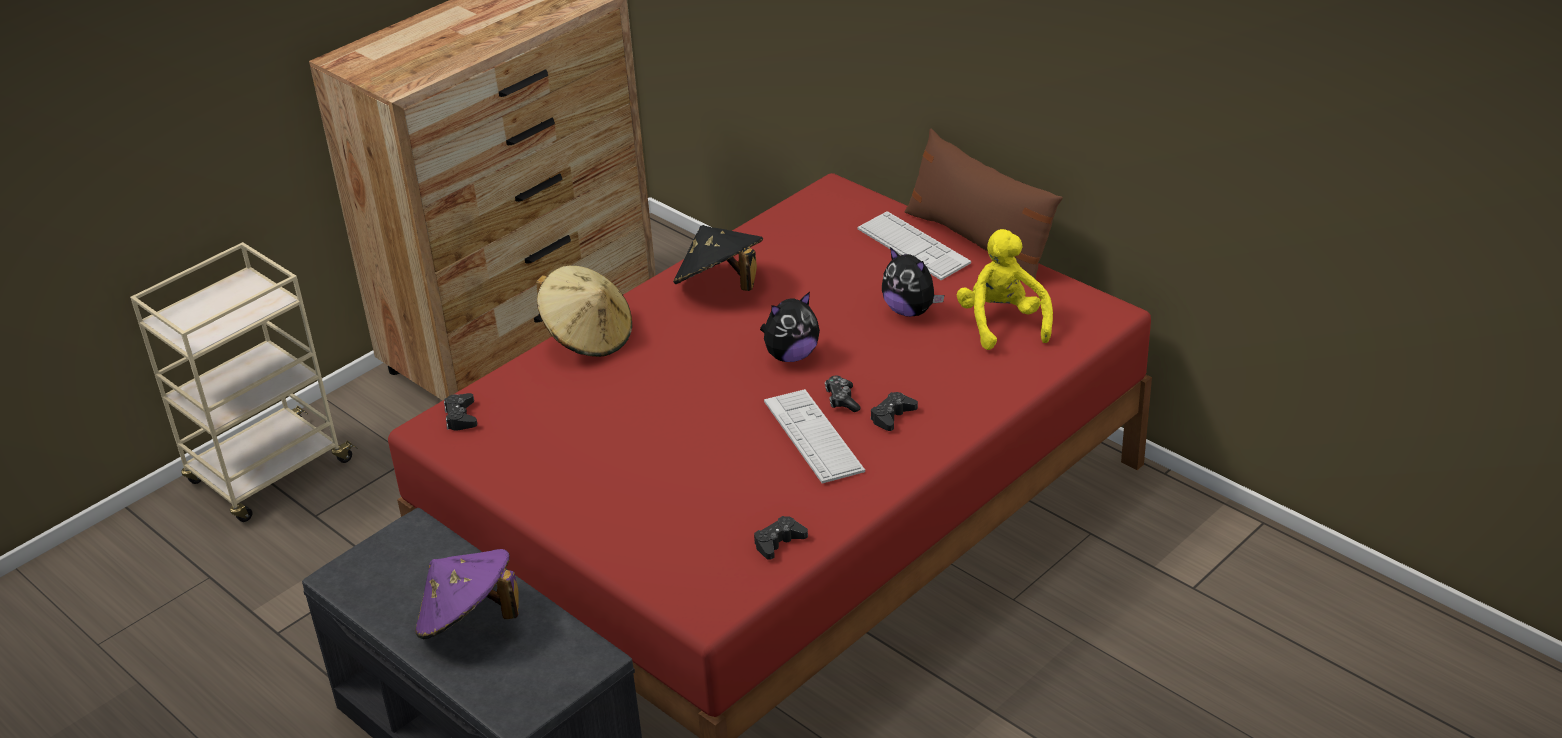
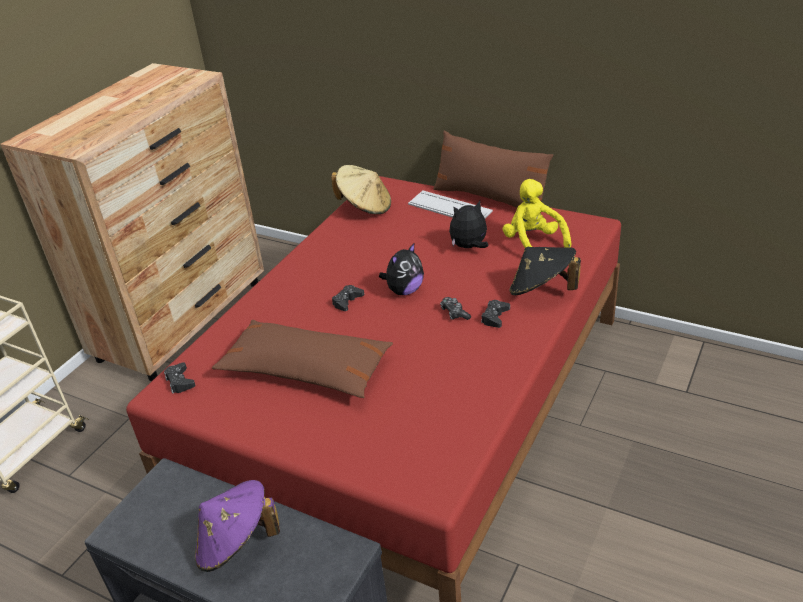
camera: 15 degrees left, 0 degrees up
(588, 337) = (255, 306): beige hat -> beige hat (365, 207)
(618, 434) = (306, 370): none -> brown pillow
(720, 287) = (334, 255): black hat -> black hat (542, 291)
(779, 542) = (462, 425): black game controller -> black game controller (347, 301)
(813, 437) = (447, 342): keyboard -> none
(910, 311) = (469, 247): plush toy -> plush toy turned 135 degrees clockwise

